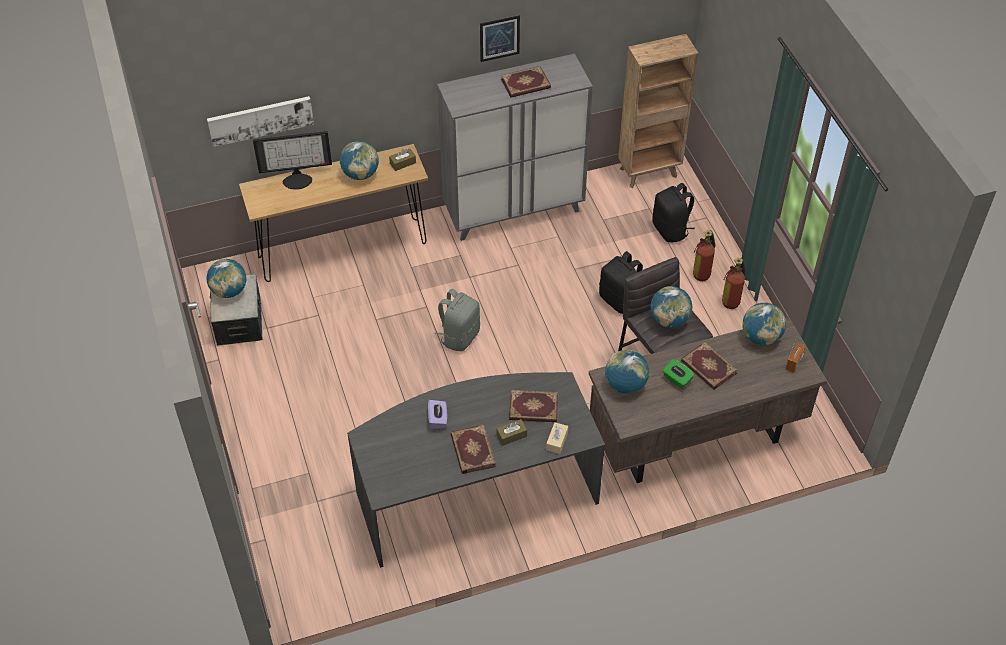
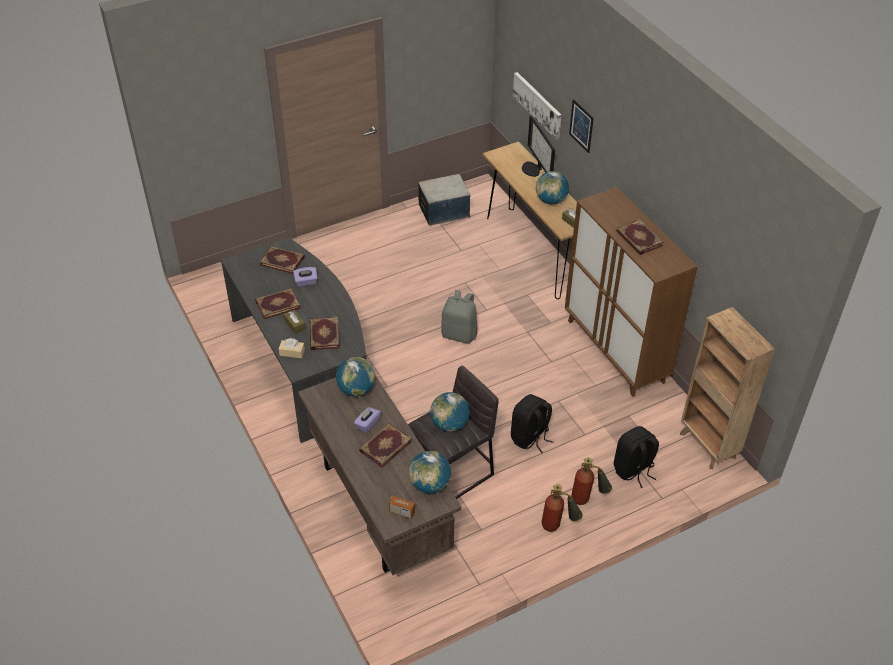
camera: 80 degrees right, 5 degrees down
(229, 291) = (449, 184): globe -> none
(392, 442) = (282, 261): none -> book
(499, 38) = (663, 195): picture -> picture (581, 126)
(514, 211) = (615, 351): grey cabinet -> brown cabinet
(677, 379) = (367, 424): green tissue box -> purple tissue box

